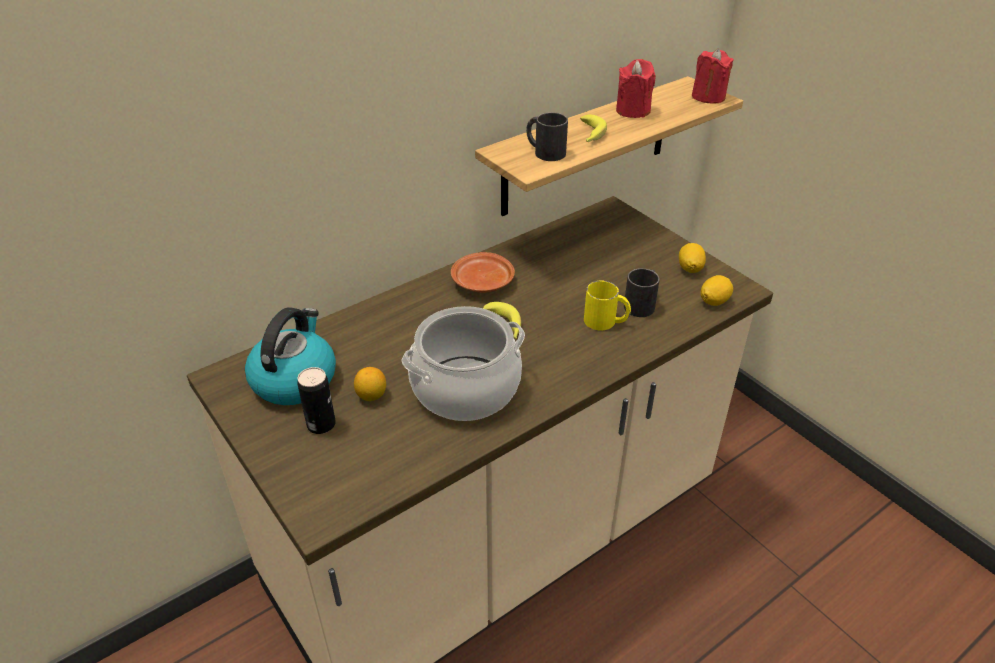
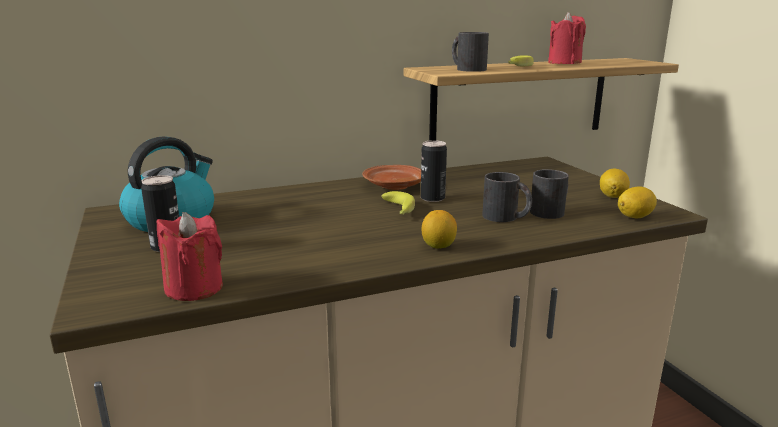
camera: 15 degrees right, 20 degrees down
(371, 396) = (232, 235): lemon -> lemon (438, 246)
(465, 389) = (329, 242): cooking pot -> none
(529, 299) = (432, 198): none -> can
(606, 321) = (506, 217): yellow mug -> black mug
(708, 97) = (643, 62): red candle -> red candle (194, 288)

